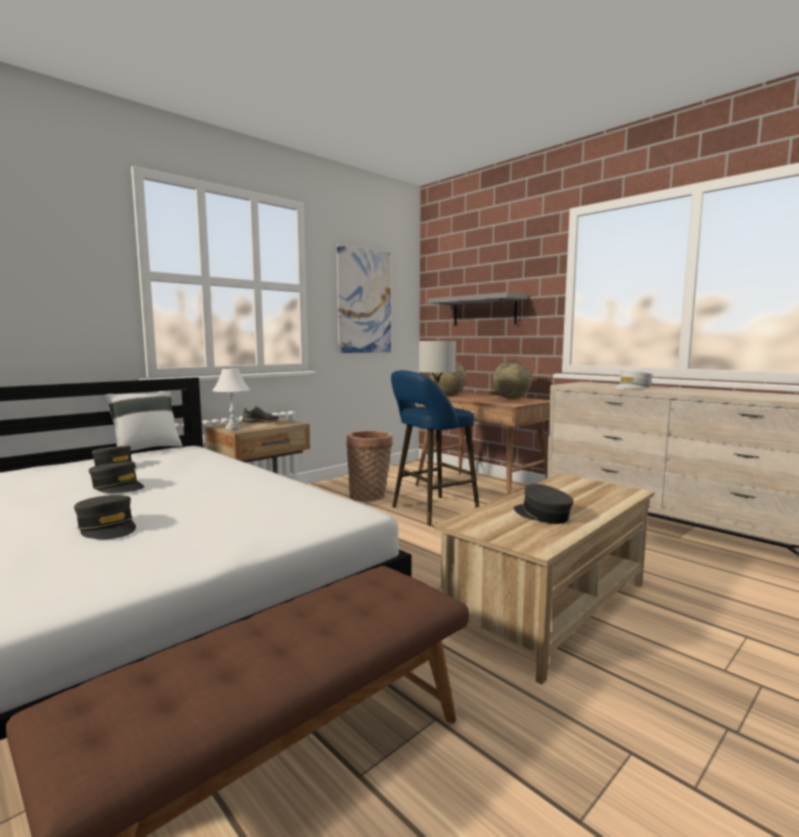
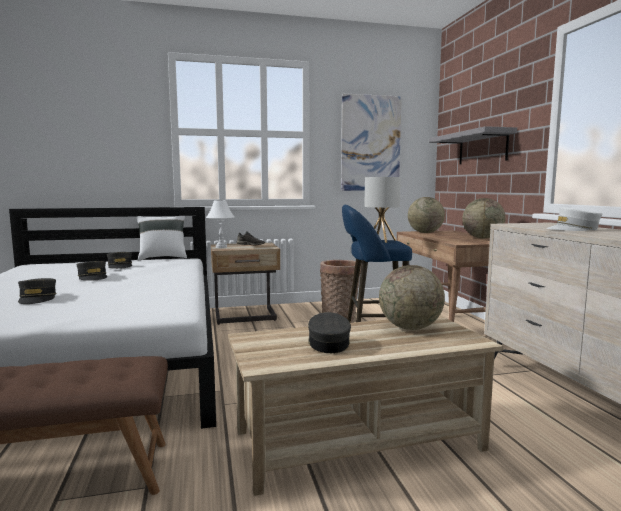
camera: 30 degrees right, 0 degrees up
(567, 489) = (410, 328): none -> globe

